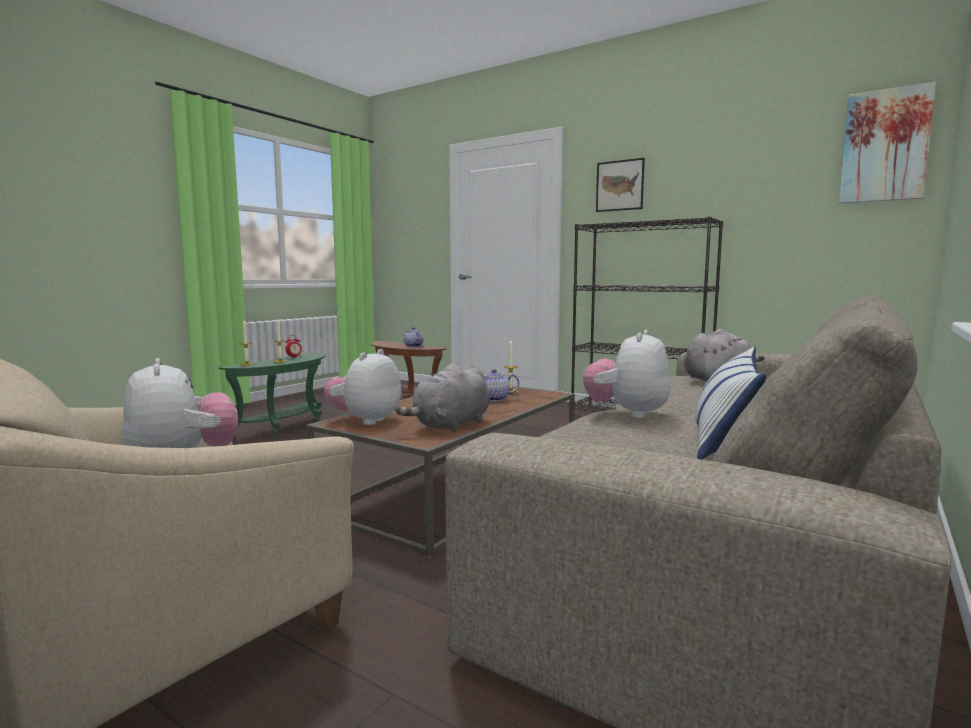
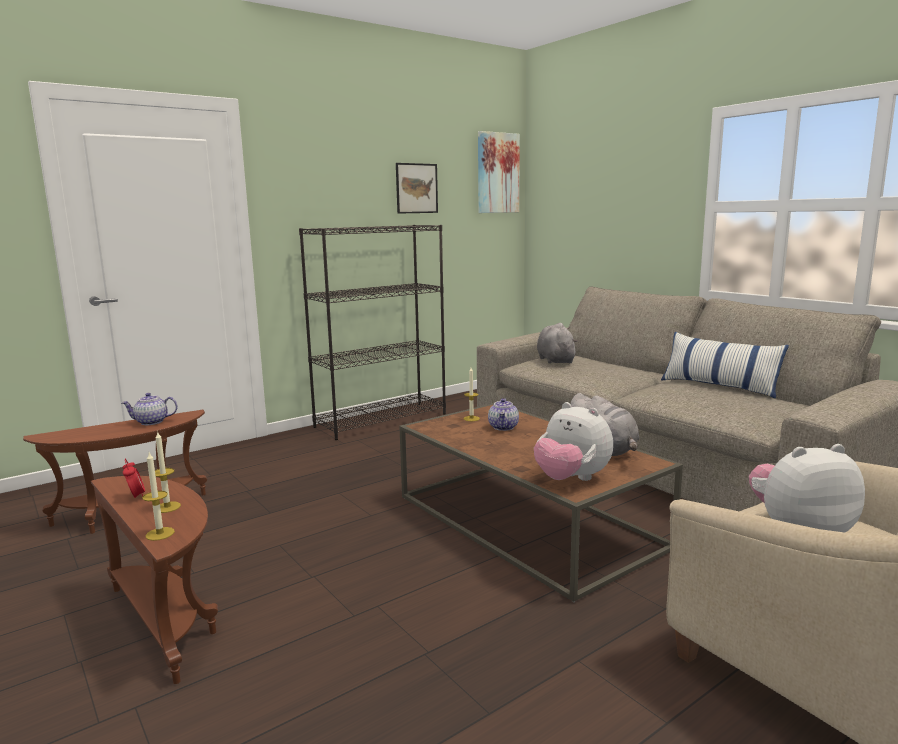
camera: 70 degrees left, 5 degrees up
(287, 429) = (167, 621): green side table -> brown side table
(620, 185) = (316, 182): picture -> picture (416, 188)
(627, 413) = (669, 392): plush toy -> none

